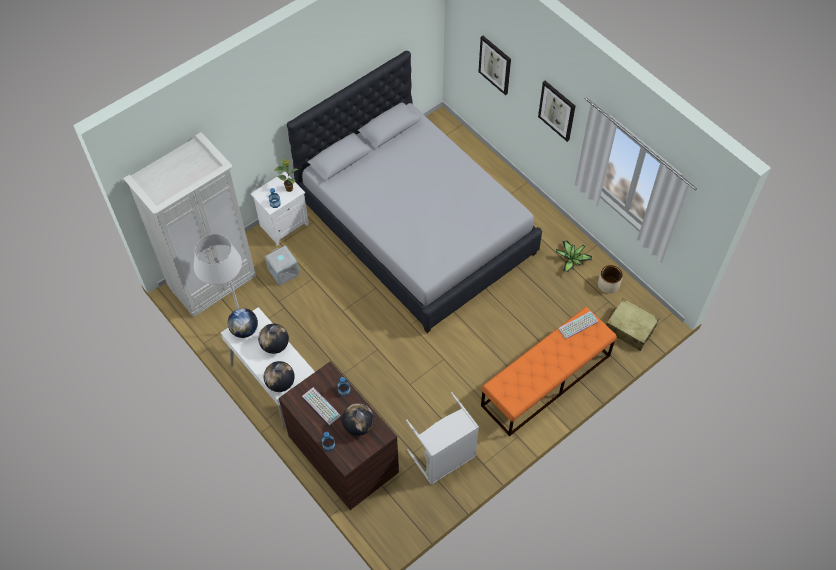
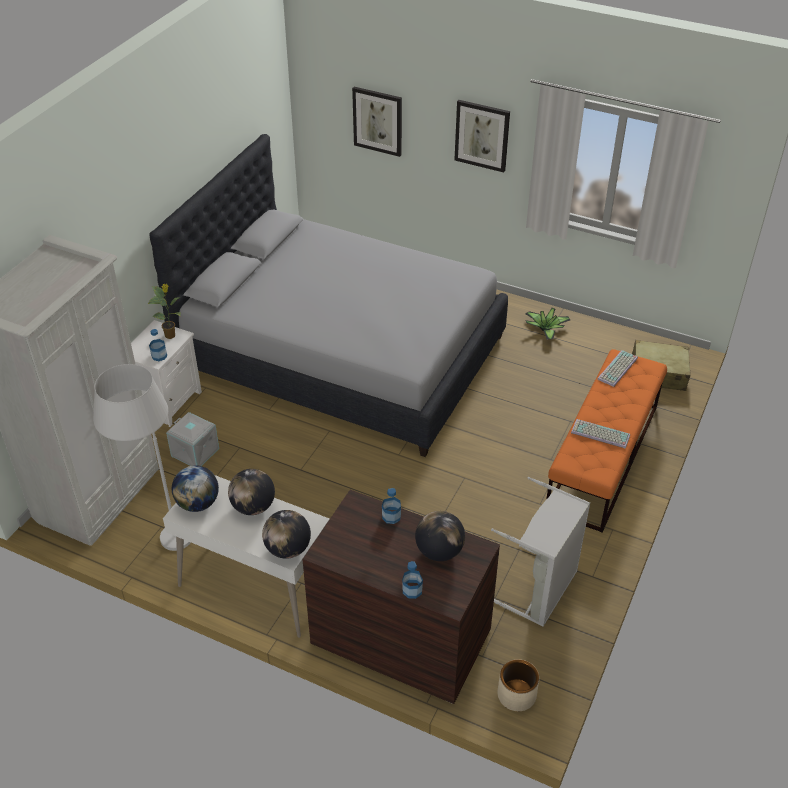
camera: 25 degrees left, 15 degrees down
(320, 406) = (370, 547): keyboard -> keyboard (599, 434)
(608, 284) = (603, 340): beige planter -> beige planter (517, 694)

